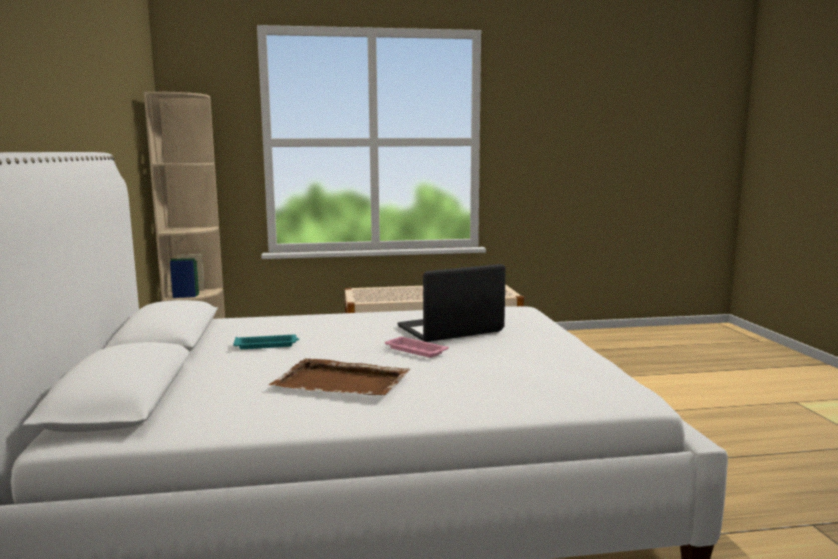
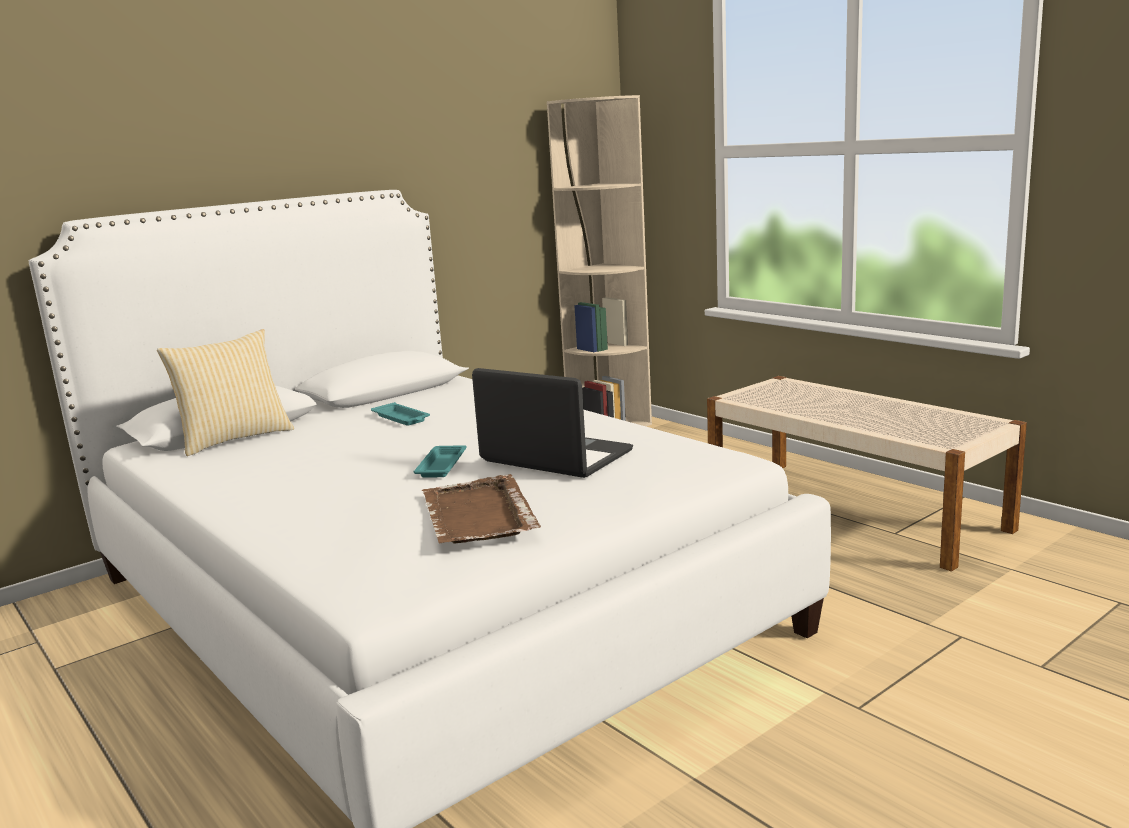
camera: 60 degrees right, 5 degrees up
(173, 396) = (234, 439): none -> pillow
(342, 382) = (307, 470): brown tray -> brown tray (478, 515)
(415, 350) = (442, 465): pink tray -> turquoise tray

